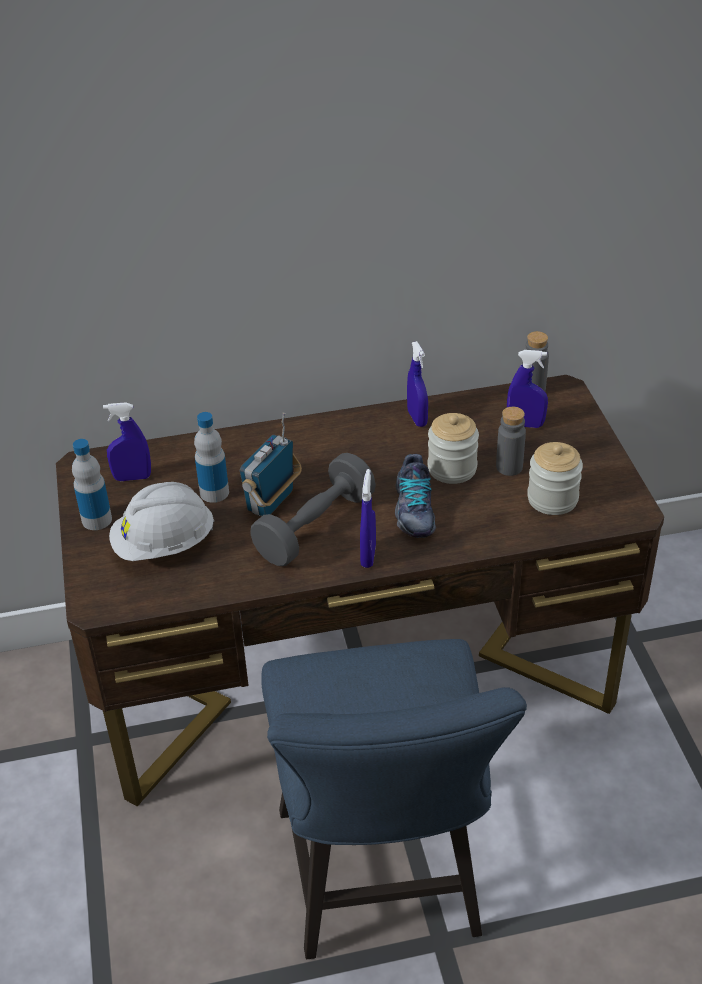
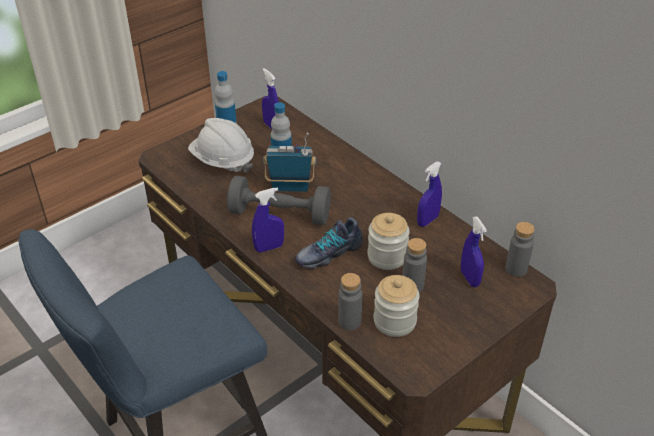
camera: 60 degrees right, 0 degrees up
(532, 532) = (349, 321): none -> grey bottle

